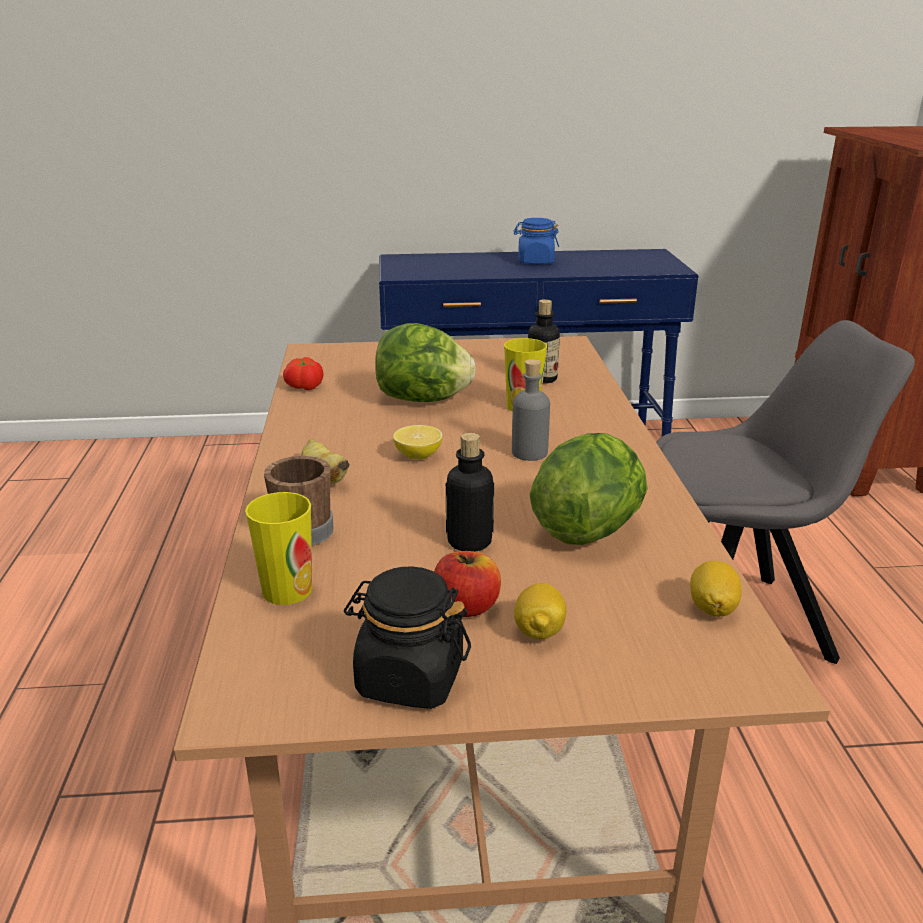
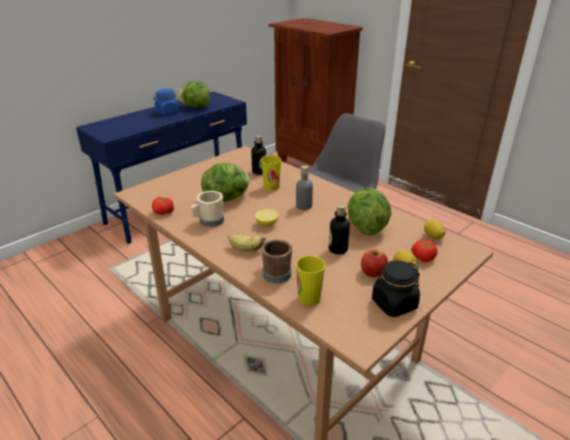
camera: 40 degrees left, 5 degrees up
(341, 420) = (209, 222): none -> beige mug
(593, 264) = (195, 107): none -> lettuce
(618, 633) = (423, 257): none -> tomato

